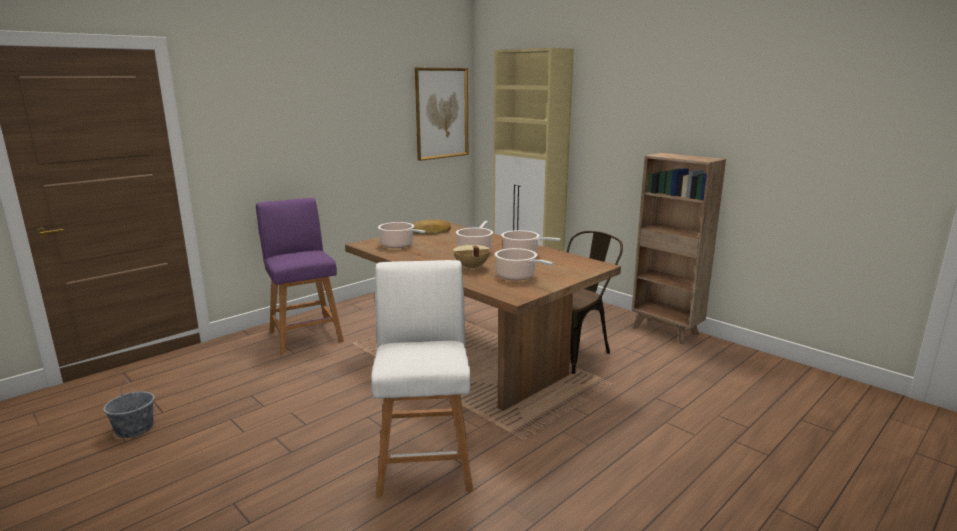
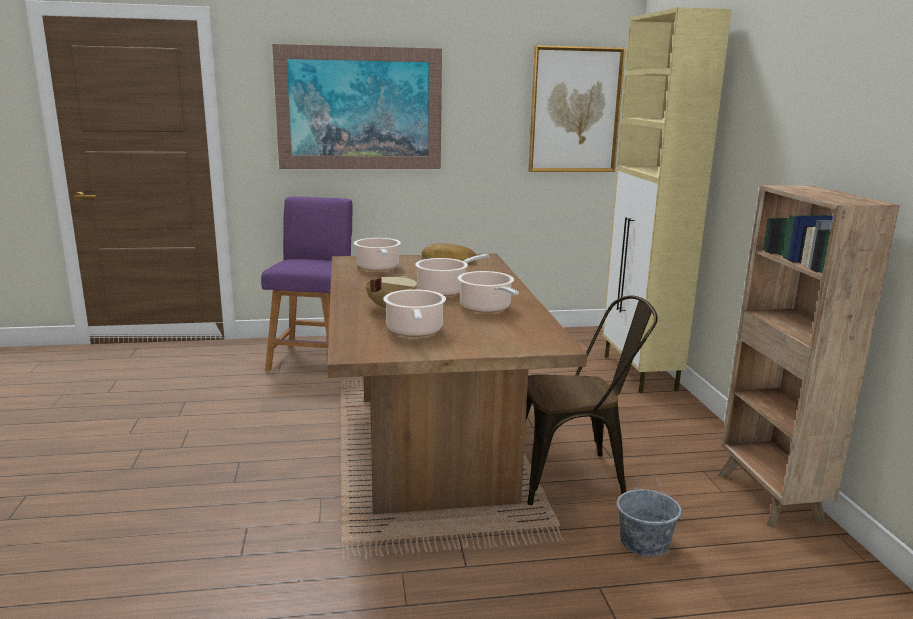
camera: 35 degrees right, 0 degrees up
(134, 428) = (71, 399): grey bucket -> grey bucket (644, 542)
(300, 122) = (360, 109): none -> picture
(424, 461) = (214, 532): white stool -> none

